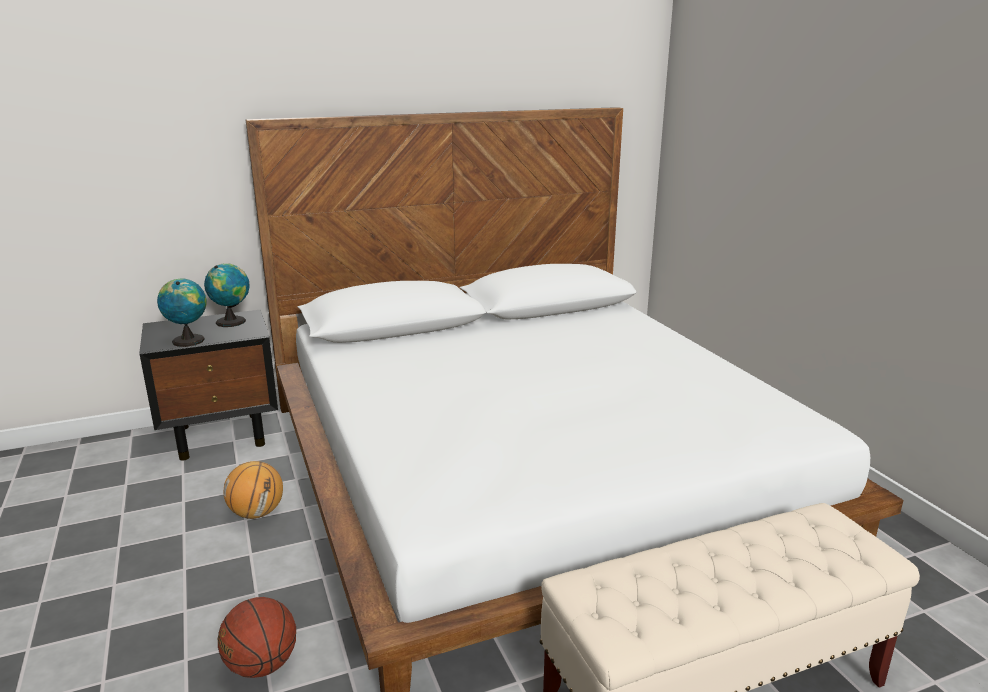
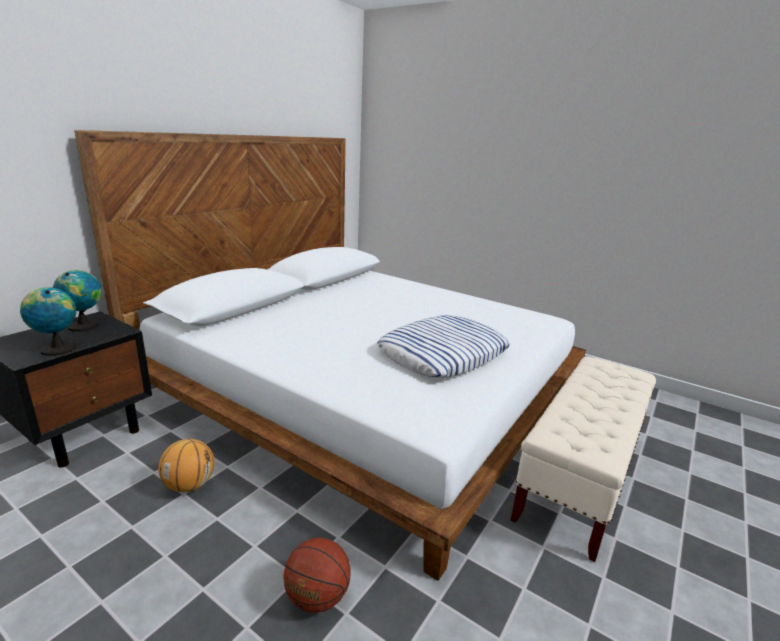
camera: 35 degrees left, 0 degrees up
(562, 437) = (443, 354): none -> pillow

